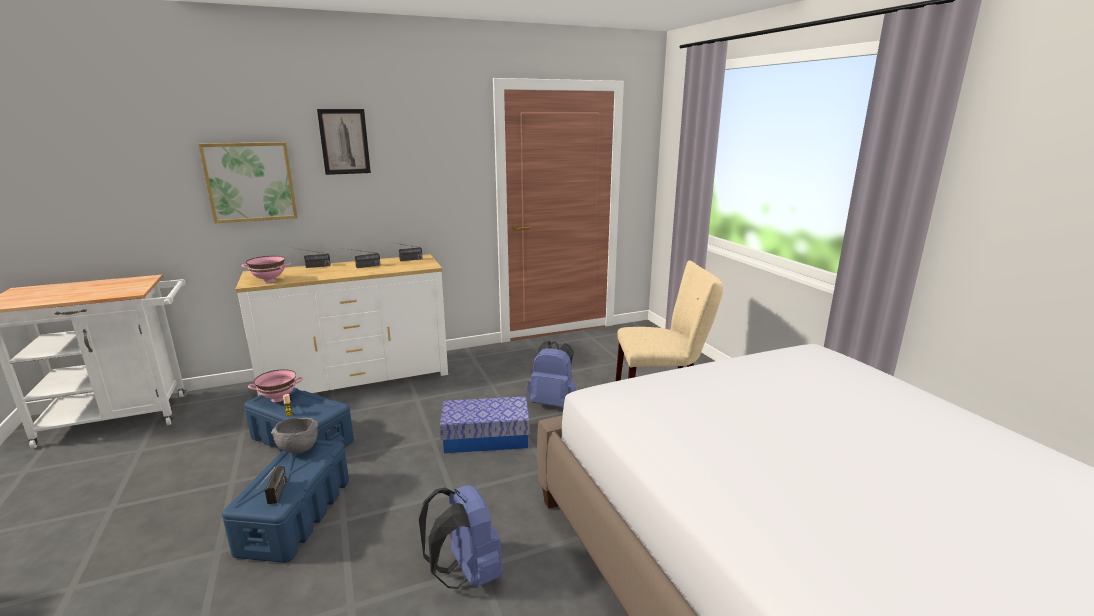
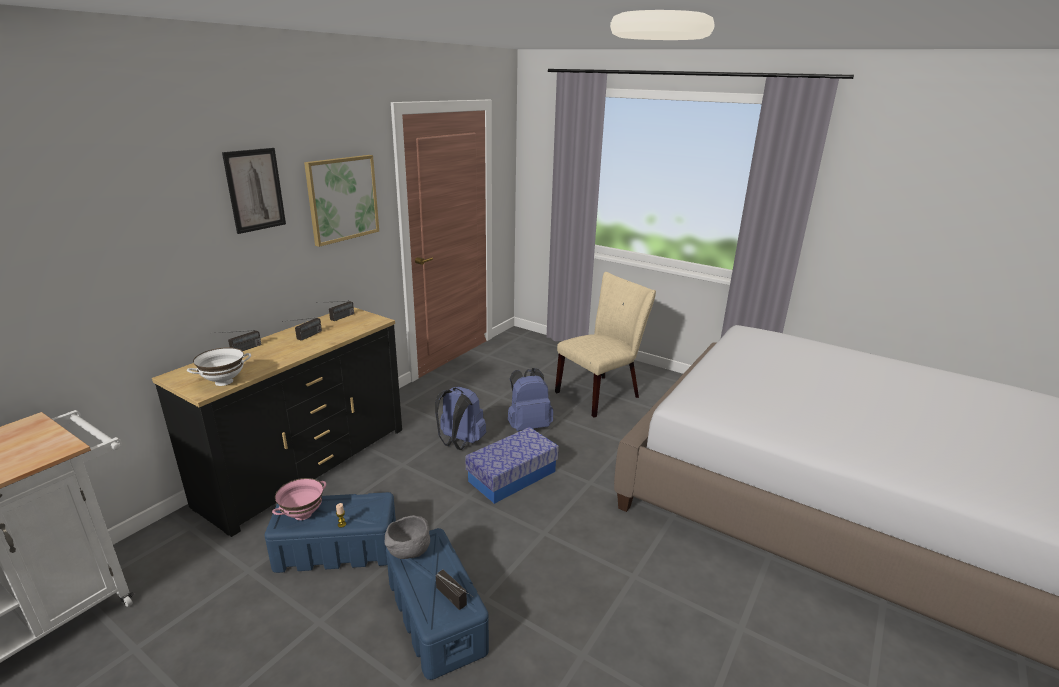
camera: 35 degrees left, 5 degrees up
(250, 182) = (148, 258): picture -> picture (342, 199)
(269, 281) = (224, 382): pink bowl -> white bowl
(357, 378) = (306, 465): white dresser -> black dresser
(466, 574) = (631, 585): blue backpack -> blue backpack (459, 442)

